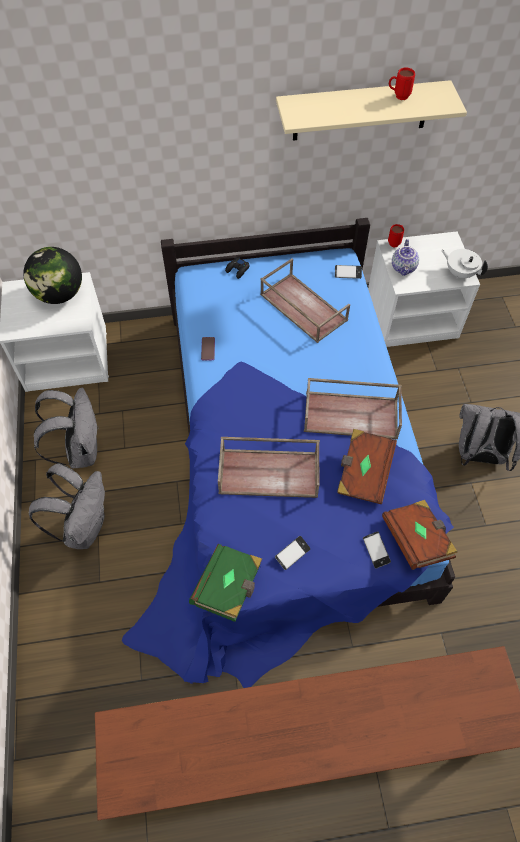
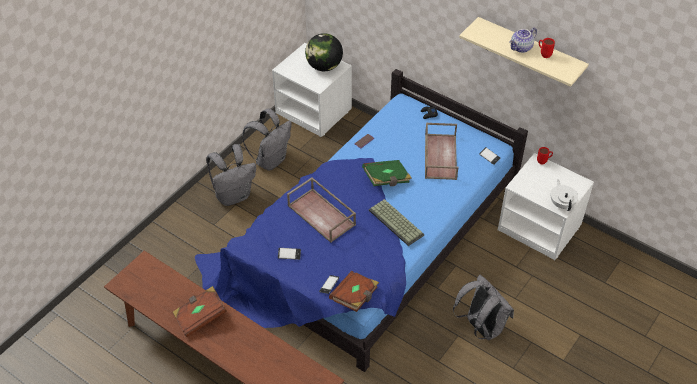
camera: 45 degrees right, 10 degrees down
(228, 586) = (246, 244): green book -> green book (386, 179)
(352, 414) = (397, 222): brown tray -> keyboard
(363, 473) = (367, 251): brown book -> brown book (200, 317)
(404, 268) = (530, 178): teapot -> teapot (521, 48)

